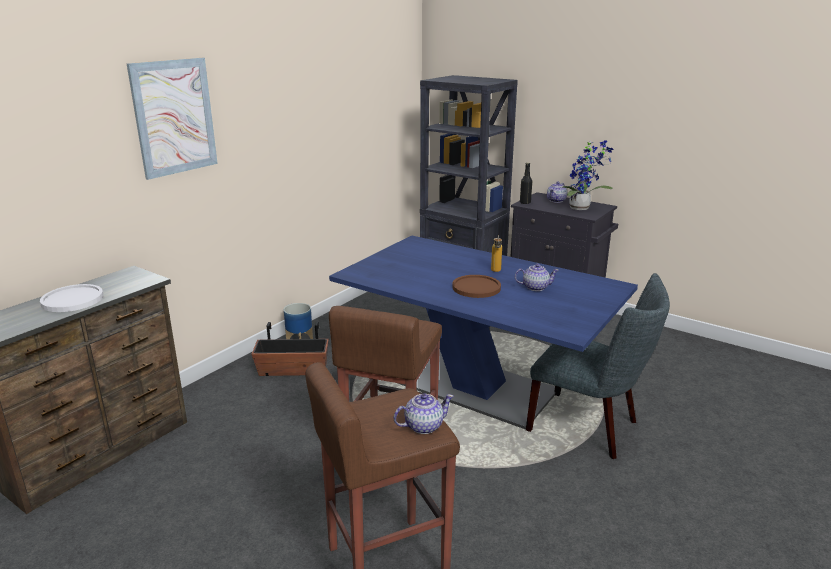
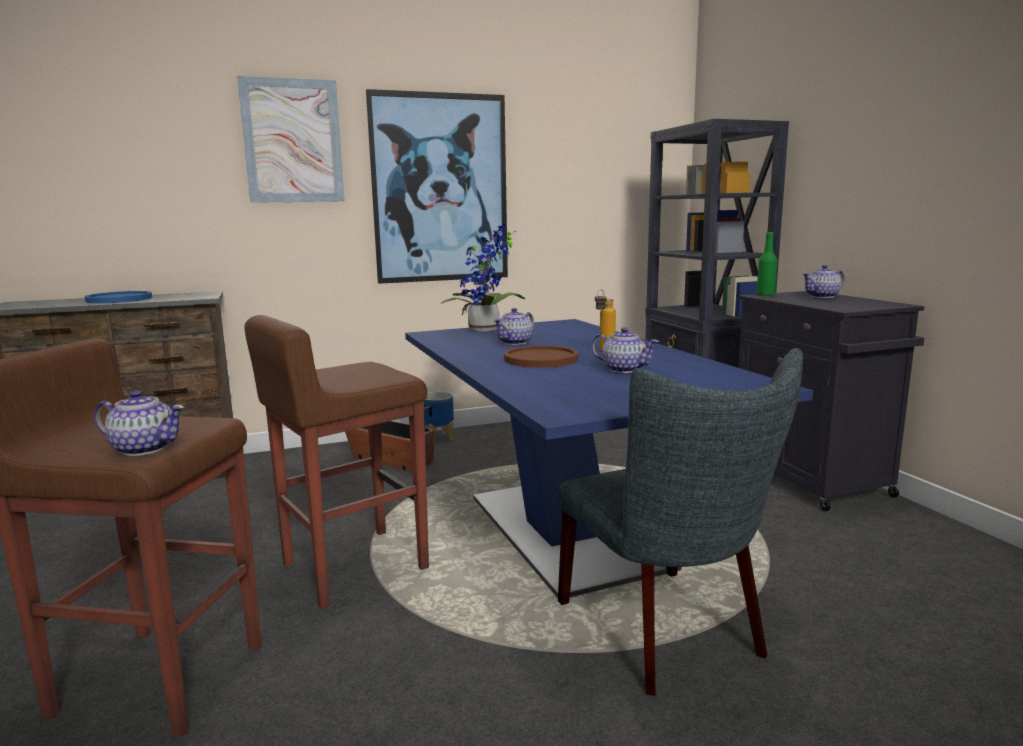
camera: 35 degrees right, 10 degrees down
(72, 299) = (119, 299): white plate -> blue plate
(279, 139) = (440, 189): none -> picture
(428, 273) = (515, 342): none -> teapot
(525, 202) = (765, 295): black bottle -> green bottle
(582, 208) = (849, 303): potted plant -> potted plant (486, 330)

